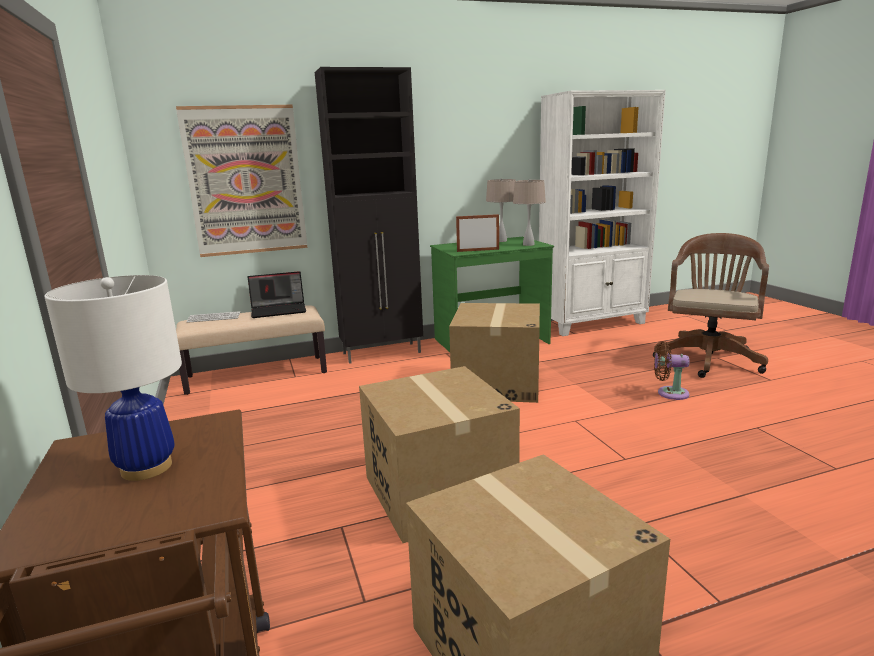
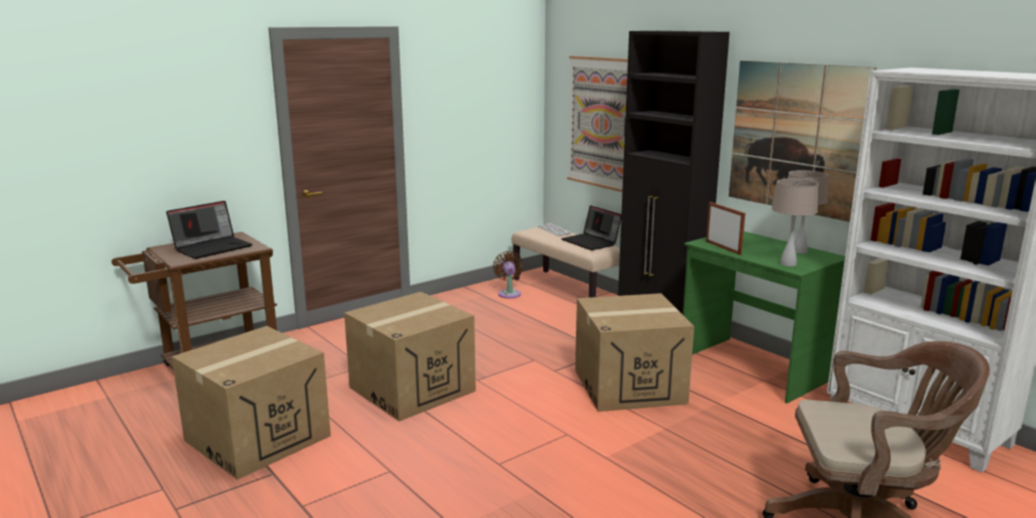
camera: 70 degrees right, 0 degrees up
(146, 467) = (213, 247): white table lamp -> laptop
(467, 158) = (796, 138): none -> picture
(669, 393) = (686, 491): brown fan -> brown fan (509, 293)

